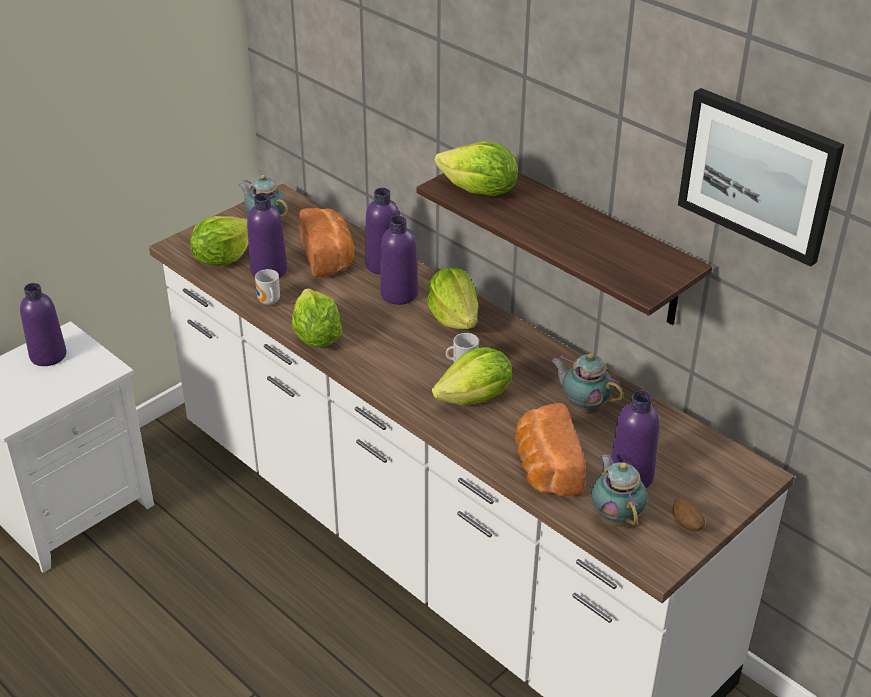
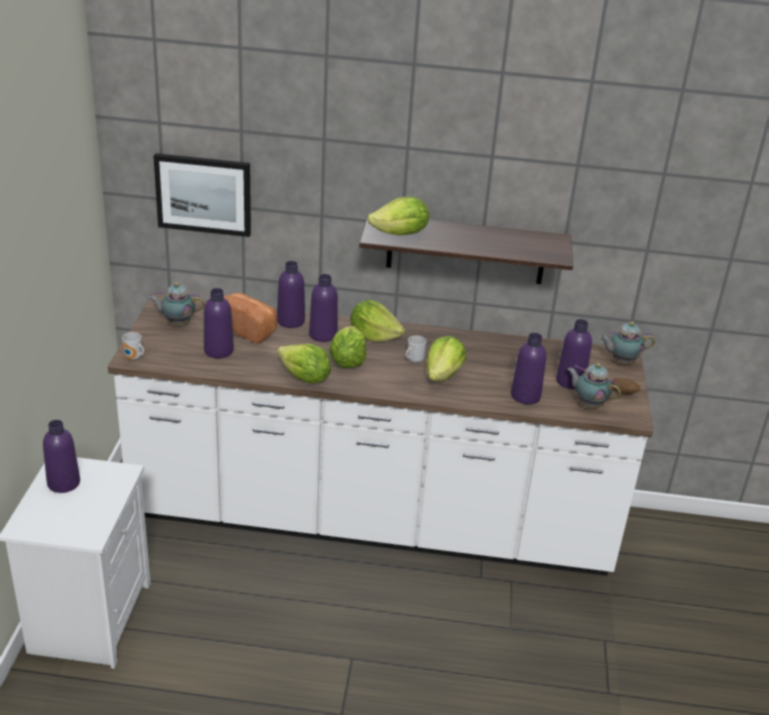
camera: 40 degrees left, 5 degrees down
(222, 258) = (175, 354): lettuce -> lettuce (347, 361)
(268, 302) = (245, 370): mug -> mug (133, 358)
(545, 469) = (525, 396): bread -> purple bottle
(583, 407) = (504, 356): teapot -> teapot (621, 362)
(758, 174) = (604, 165): picture -> picture (203, 194)

